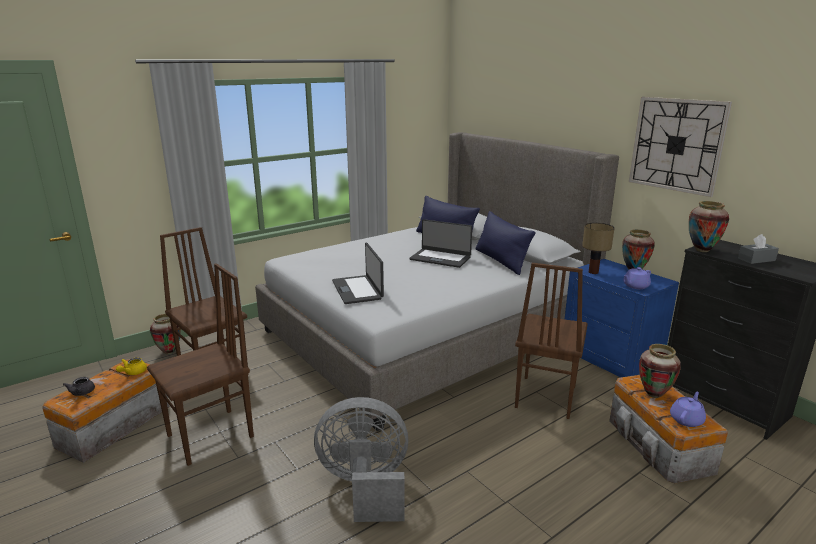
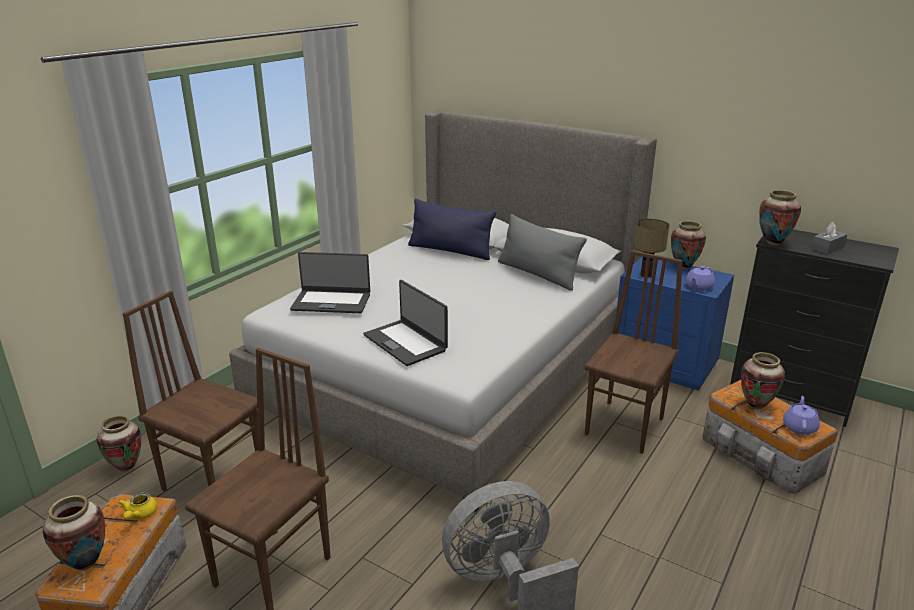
camera: 20 degrees left, 5 degrees up
(81, 393) = (85, 564): grey teapot -> vase
(440, 258) = (468, 281): laptop -> laptop (331, 302)
(501, 261) = (537, 274): blue pillow -> grey pillow
(544, 397) = (626, 426): brown chair -> brown chair turned 150 degrees counterclockwise
(676, 145) = (725, 125): wall clock -> none

